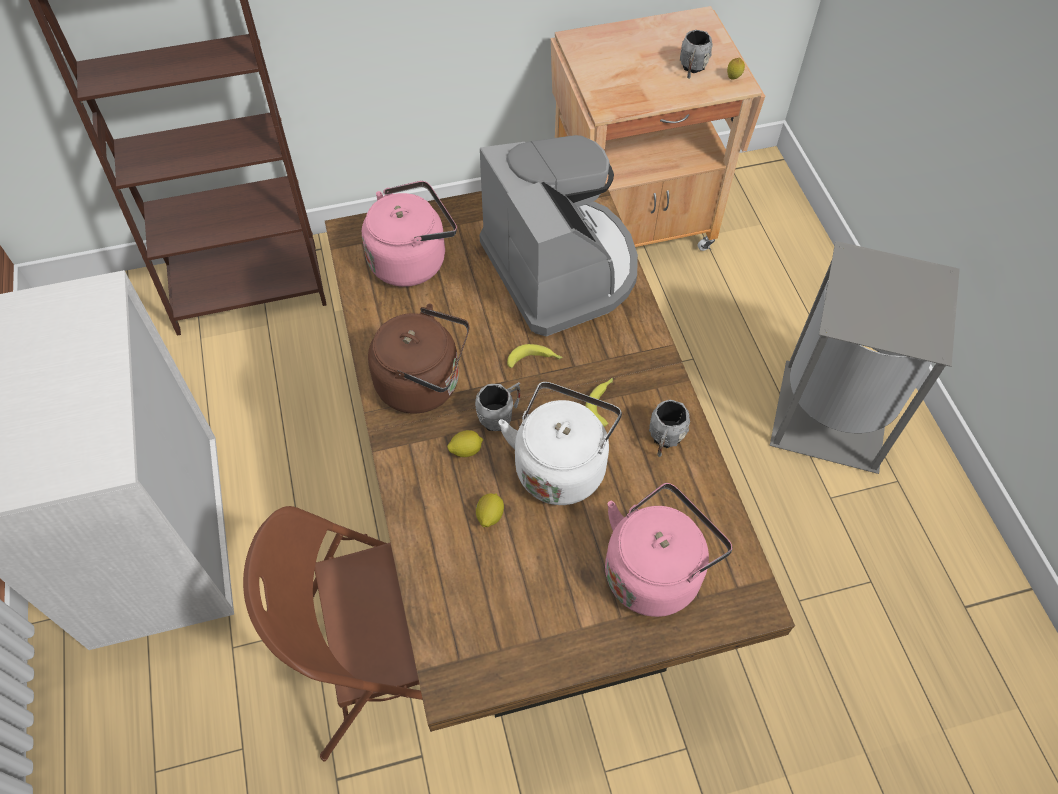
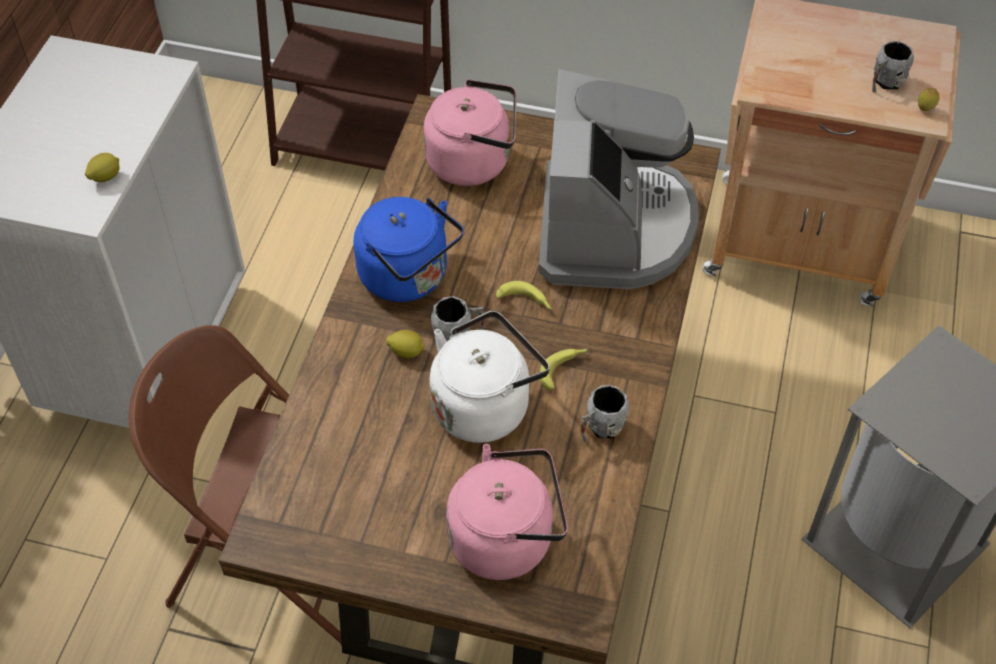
camera: 30 degrees right, 5 degrees down
(424, 384) = (408, 277): brown kettle -> blue kettle
(489, 516) = (388, 418): lemon -> lemon (105, 177)

